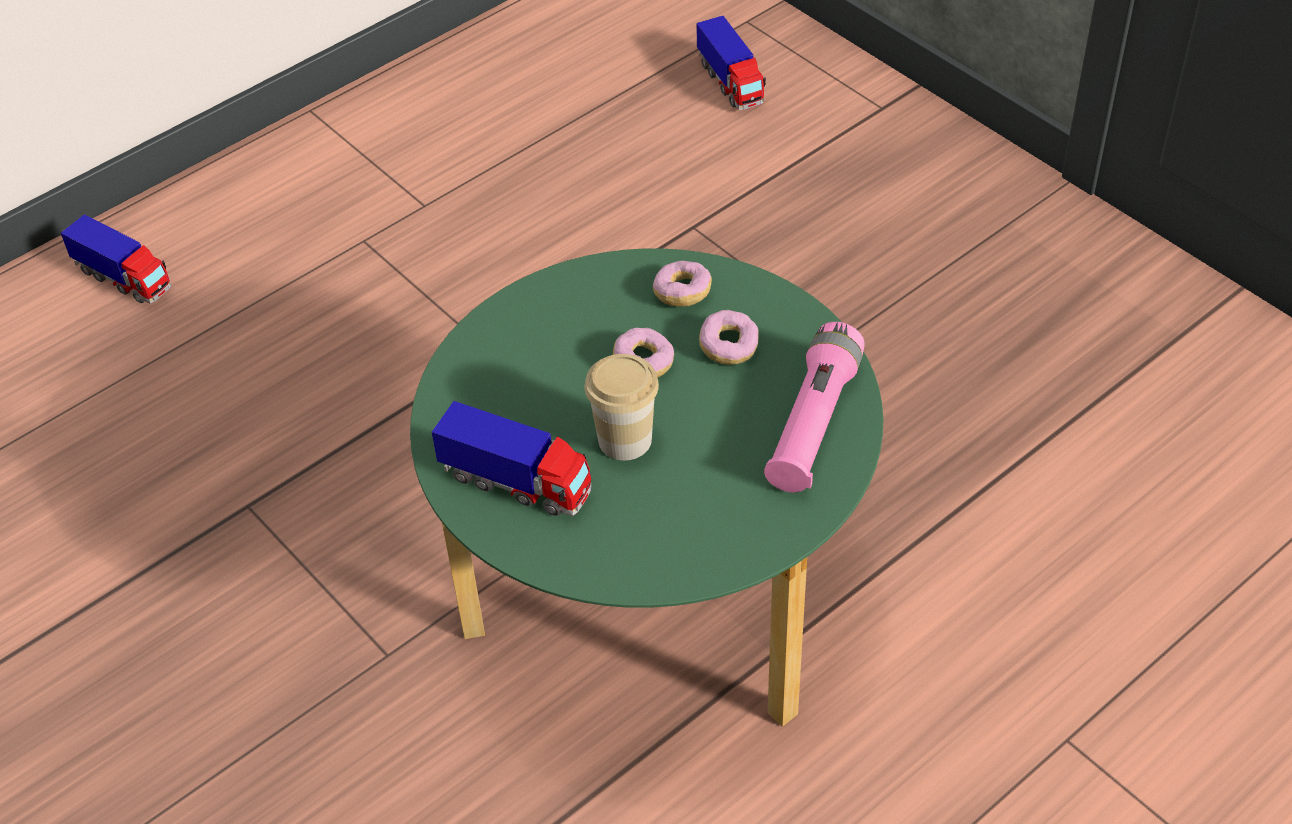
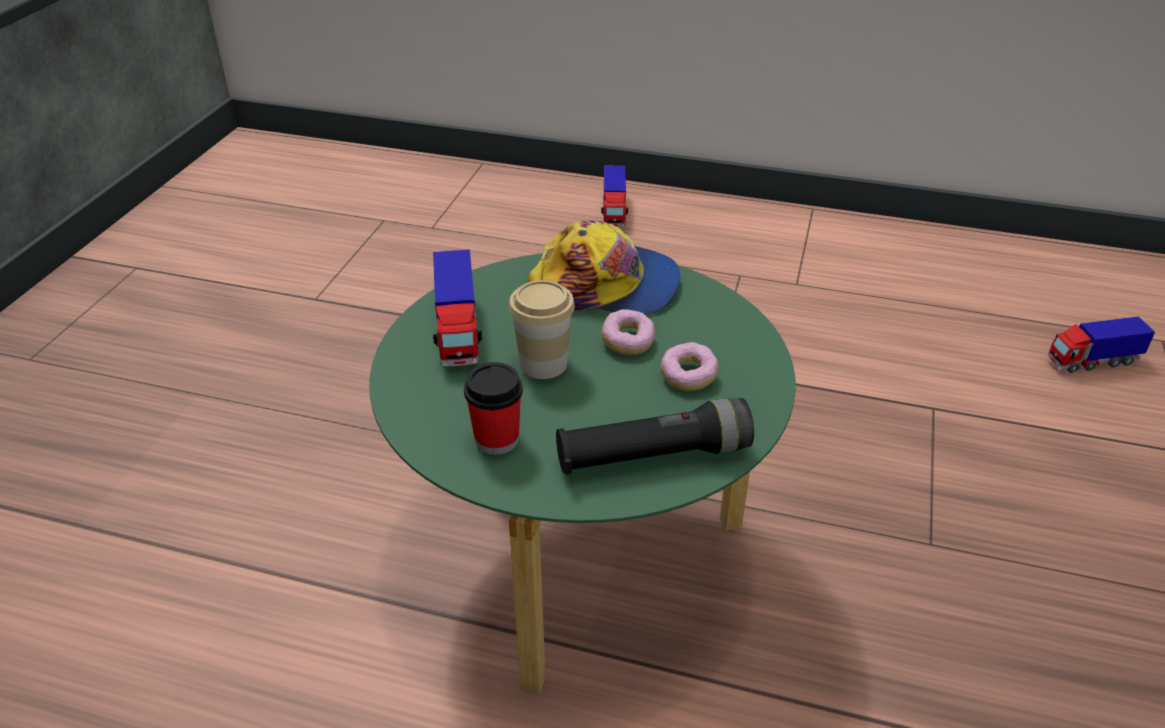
camera: 55 degrees right, 10 degrees down
(538, 334) = (607, 285): none -> cap
(682, 293) = (718, 332): donut -> none
(708, 521) = (497, 439): none -> cup
(730, 83) = (1091, 361): toy truck -> toy truck turned 45 degrees clockwise
(813, 423) = (653, 456): pink flashlight -> black flashlight

